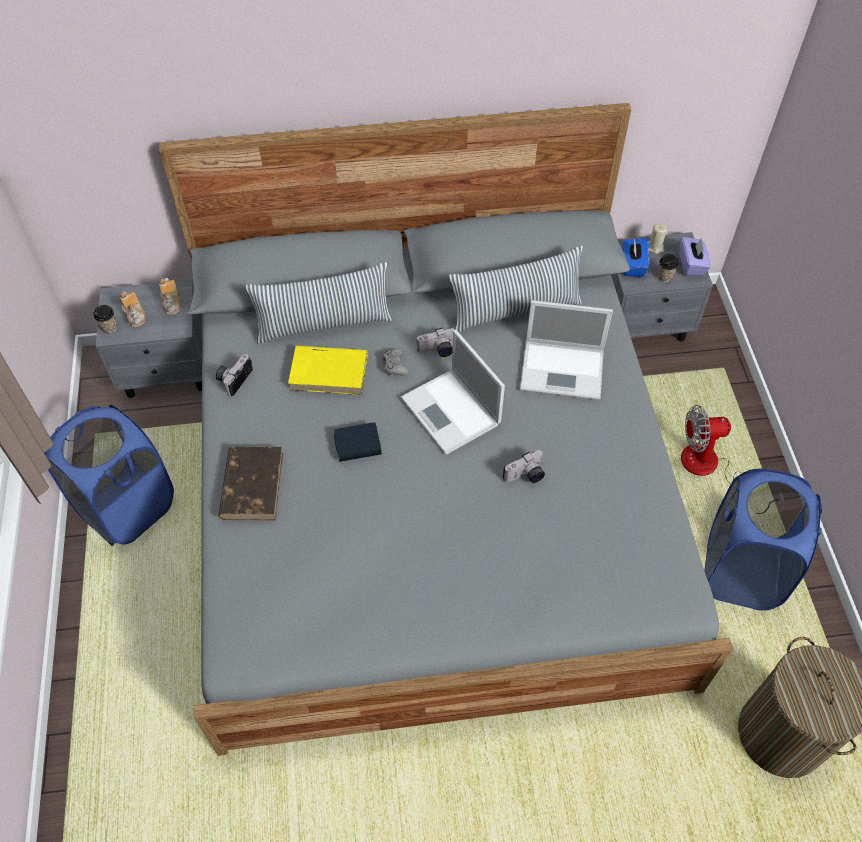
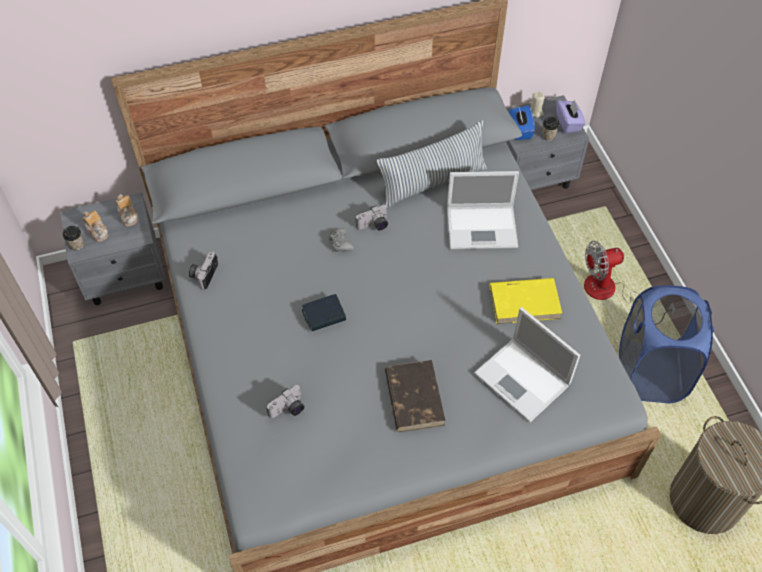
camera: 10 degrees left, 0 degrees up
(127, 507) = (117, 401): blue laundry basket -> none
(252, 485) = (241, 362): brown book -> brown book (414, 397)
(324, 324) = (271, 216): pillow -> none
(329, 372) = (286, 257): yellow book -> yellow book (525, 302)
(452, 412) = (397, 276): laptop -> laptop (523, 380)
(525, 476) = (469, 320): camera -> camera (288, 410)

